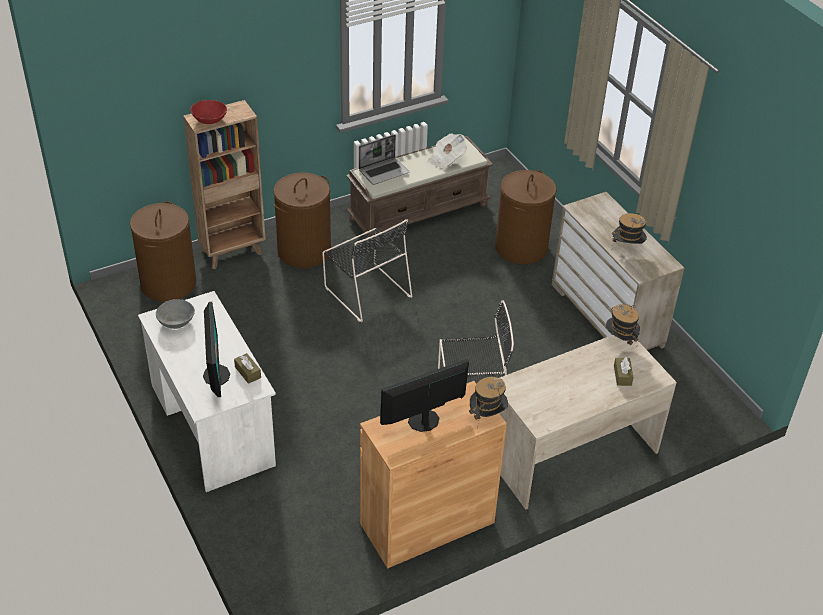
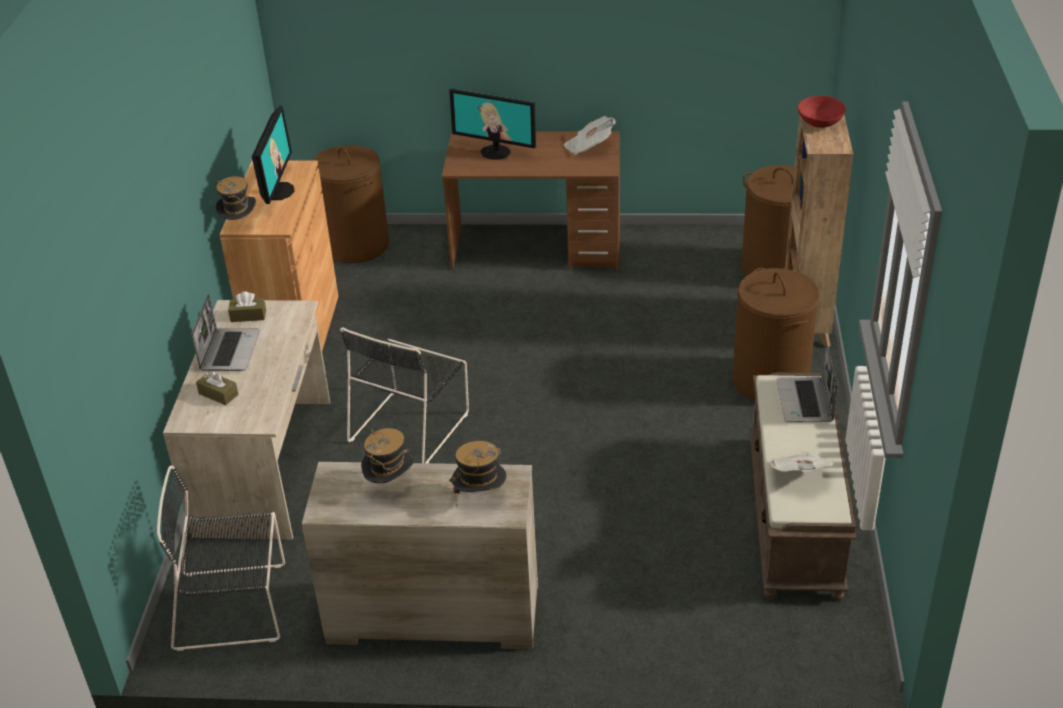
camera: 125 degrees right, 5 degrees down
(176, 322) = (589, 147): grey bowl -> newspaper
(212, 425) = (537, 248): white desk -> brown desk
(248, 372) = (482, 168): brown tissue box -> brown tissue box (248, 316)
(366, 290) = (656, 407): black chair -> black chair (235, 606)
(521, 248) = (639, 592): brown laundry basket -> brown laundry basket (356, 245)
(580, 396) = (229, 351): none -> laptop
(619, 341) = (265, 417): hat -> hat (480, 497)

